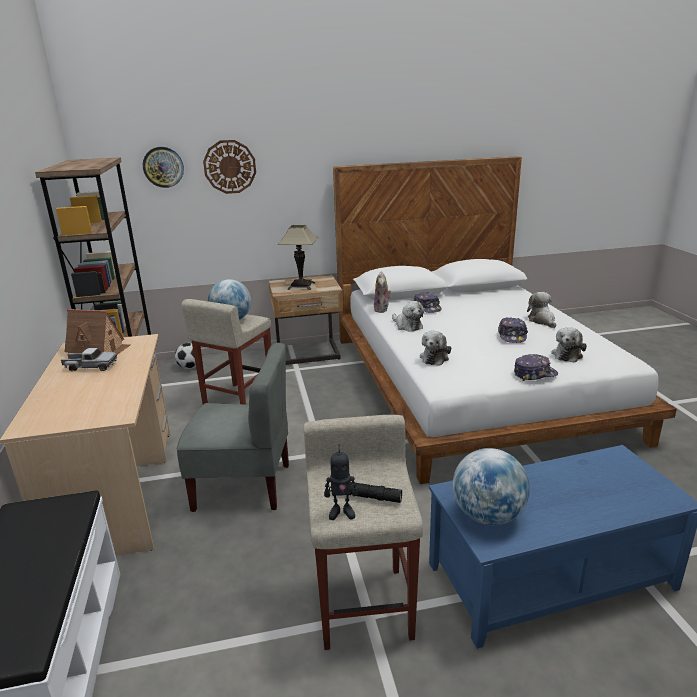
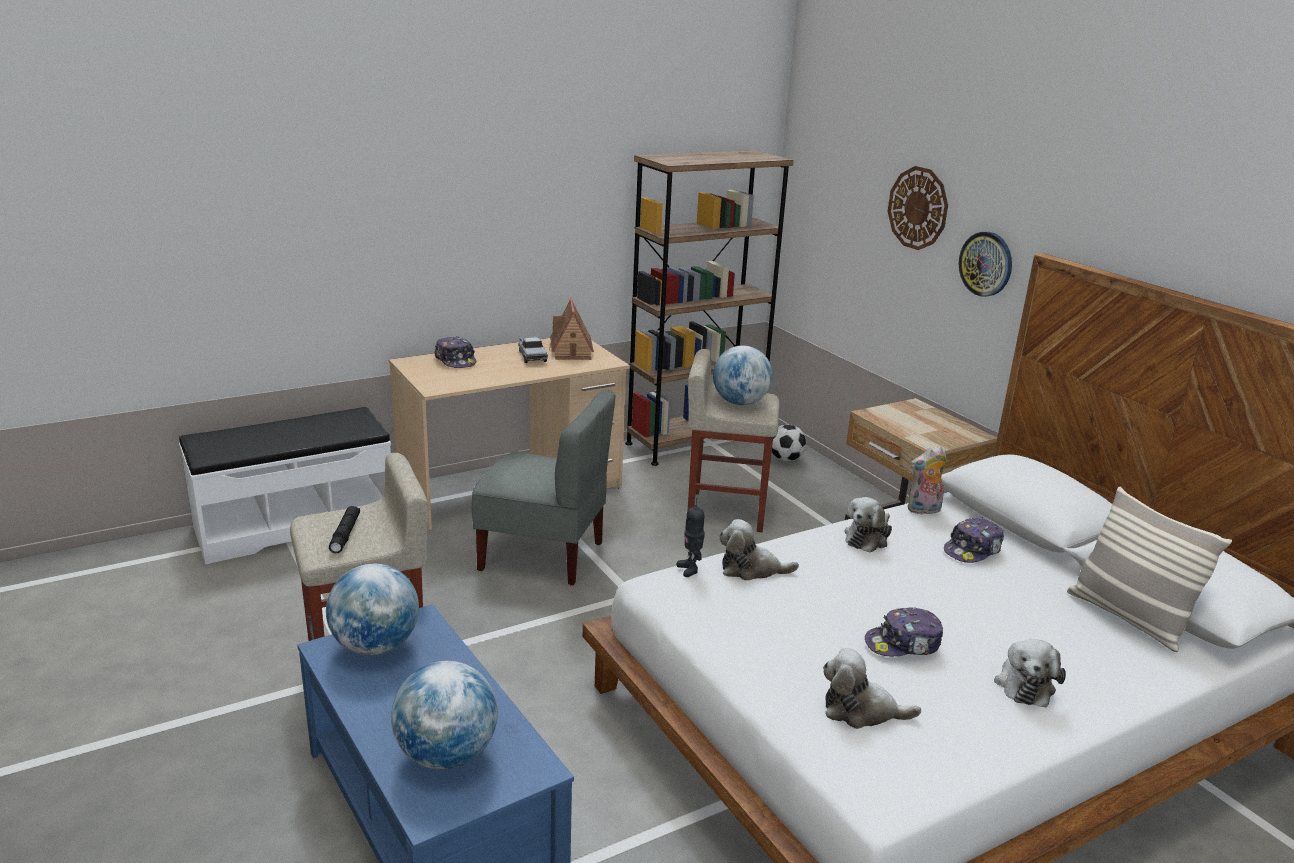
camera: 70 degrees right, 0 degrees up
(163, 167) = (853, 185): wall clock -> wall clock (986, 264)
(243, 486) = (543, 555): grey chair -> grey chair turned 60 degrees counterclockwise
(301, 286) = (915, 423): table lamp -> none
(341, 512) = (320, 526): toy robot -> toy robot (690, 569)
(491, 295) = (1128, 618): none -> pillow
(534, 374) = (746, 668): cap -> cap (455, 360)
(542, 321) = (1024, 684): plush toy -> plush toy turned 135 degrees clockwise
(615, 488) = (446, 755): none -> globe

